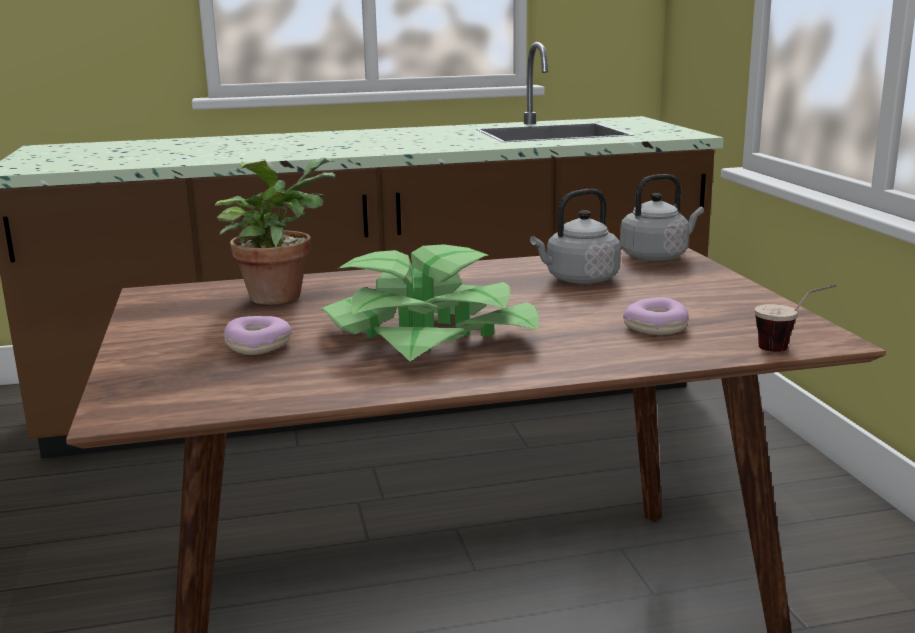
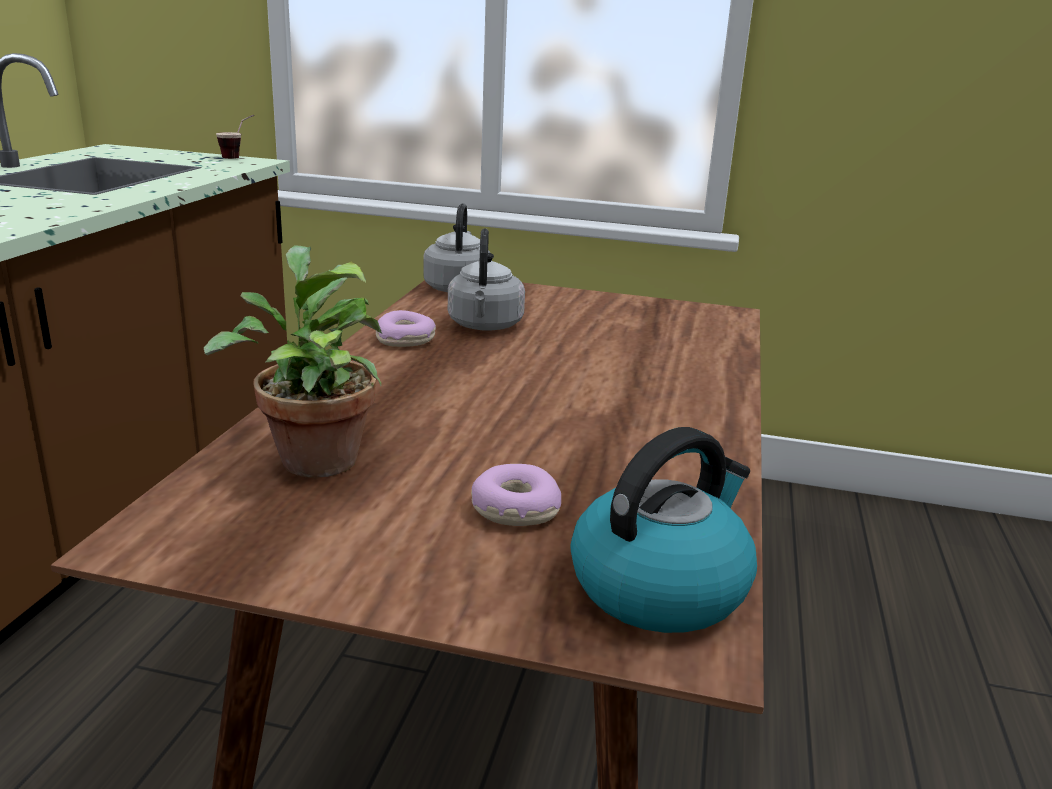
camera: 65 degrees left, 5 degrees up
(188, 395) = (660, 586): none -> kettle
(429, 336) = (581, 419): potted plant -> none
(656, 328) = (653, 342): donut -> donut (405, 339)
(790, 349) = (738, 326): cup -> cup (239, 157)

